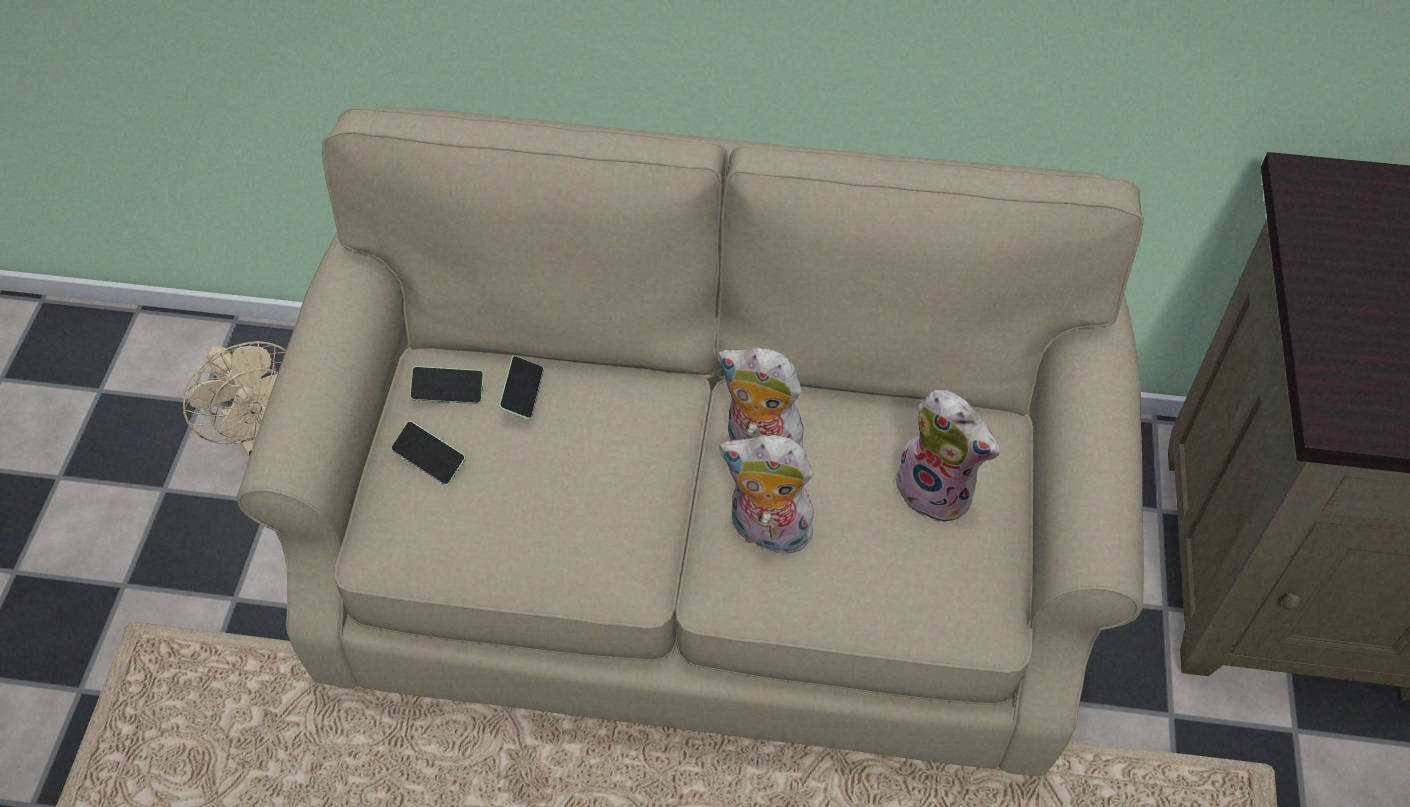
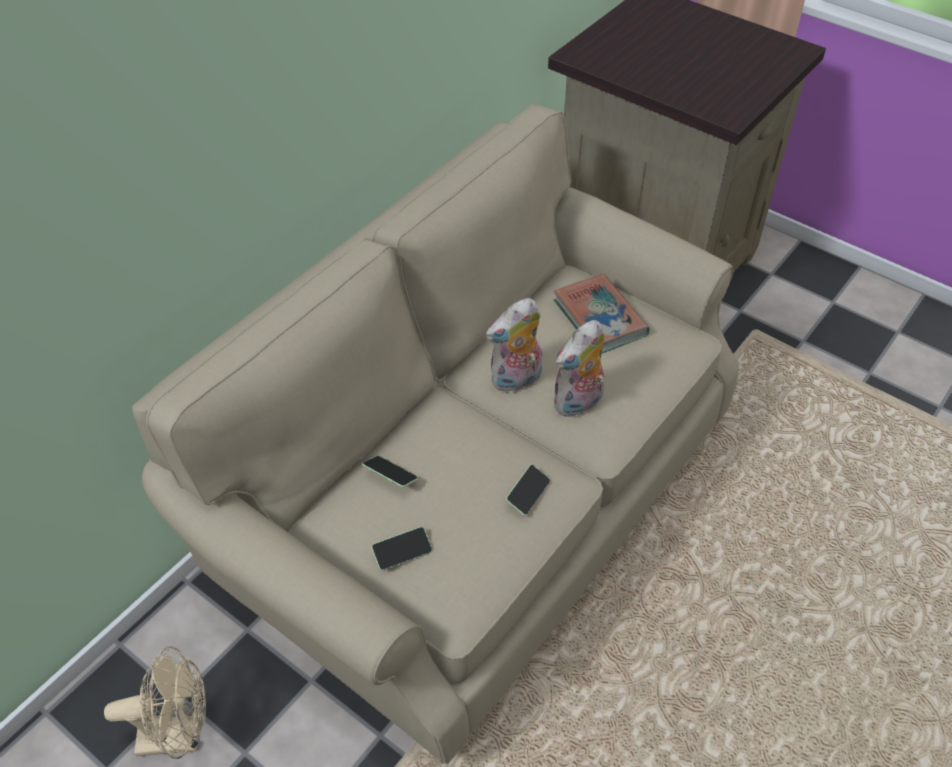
camera: 60 degrees left, 5 degrees down
(448, 391) = (352, 519): phone -> phone (528, 494)
(938, 491) = (600, 318): plush toy -> book

